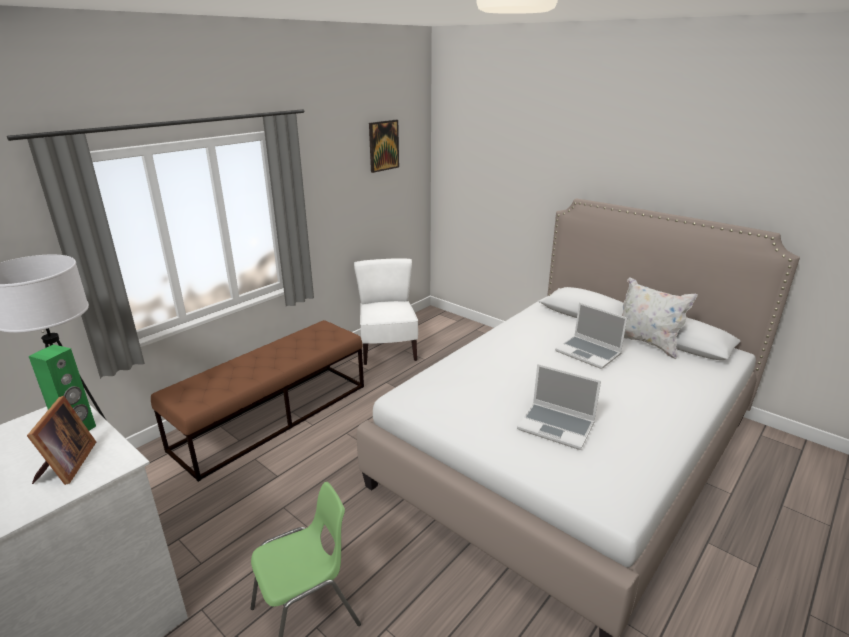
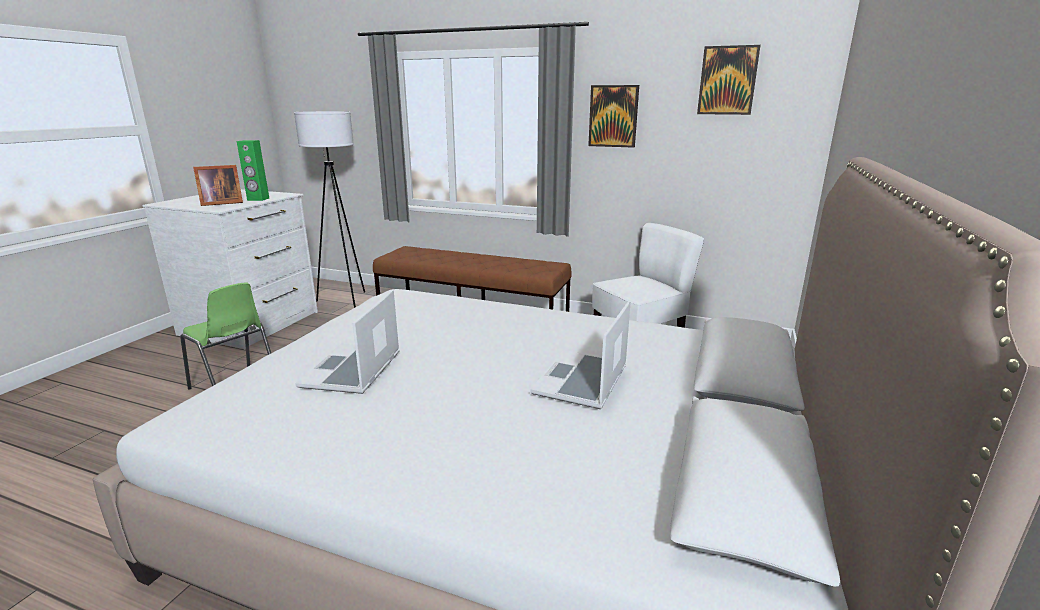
camera: 70 degrees right, 5 degrees down
(320, 185) = (613, 116): none -> picture
(646, 344) = (683, 440): white pillow -> none

